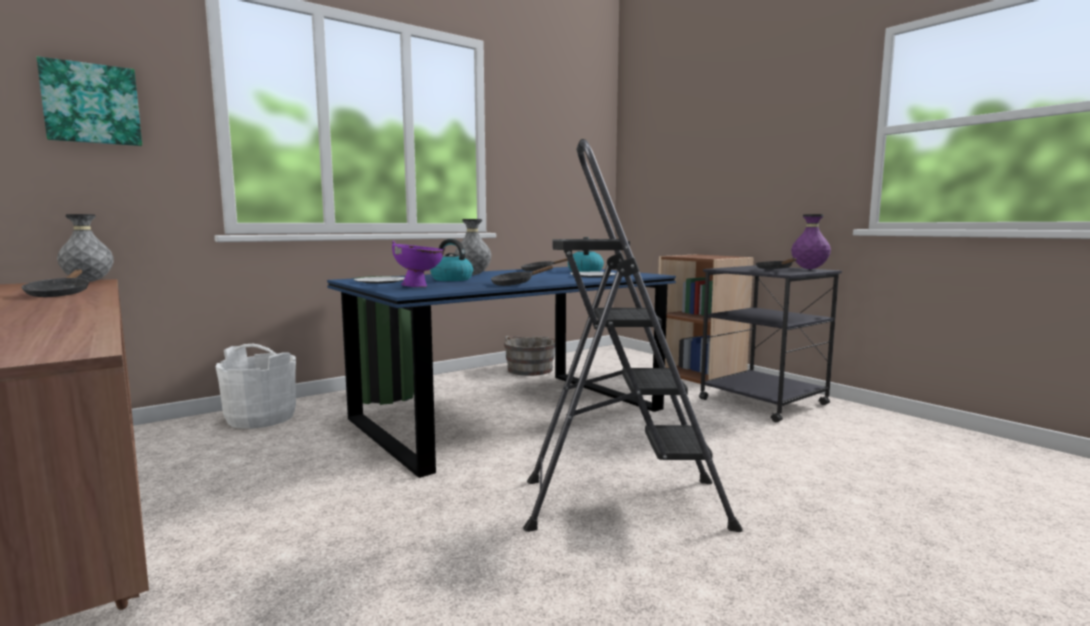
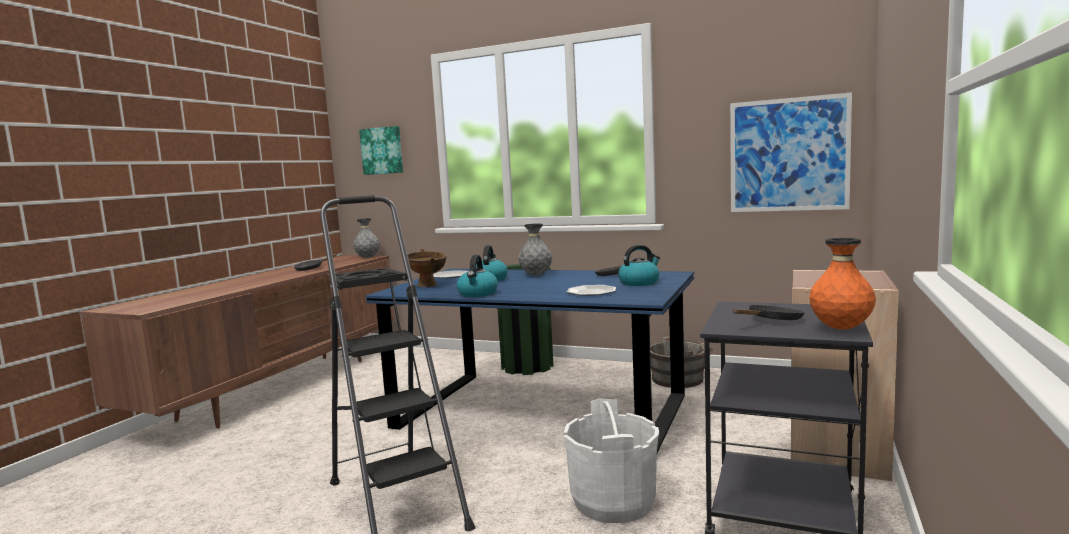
camera: 60 degrees right, 0 degrees up
(261, 418) = (442, 360): white bucket -> white bucket (613, 502)
(420, 287) = (428, 286): purple bowl -> brown bowl
(516, 284) = (478, 294): black frying pan -> kettle
(574, 179) = (788, 155): none -> picture
(809, 269) = (841, 328): purple vase -> orange vase

